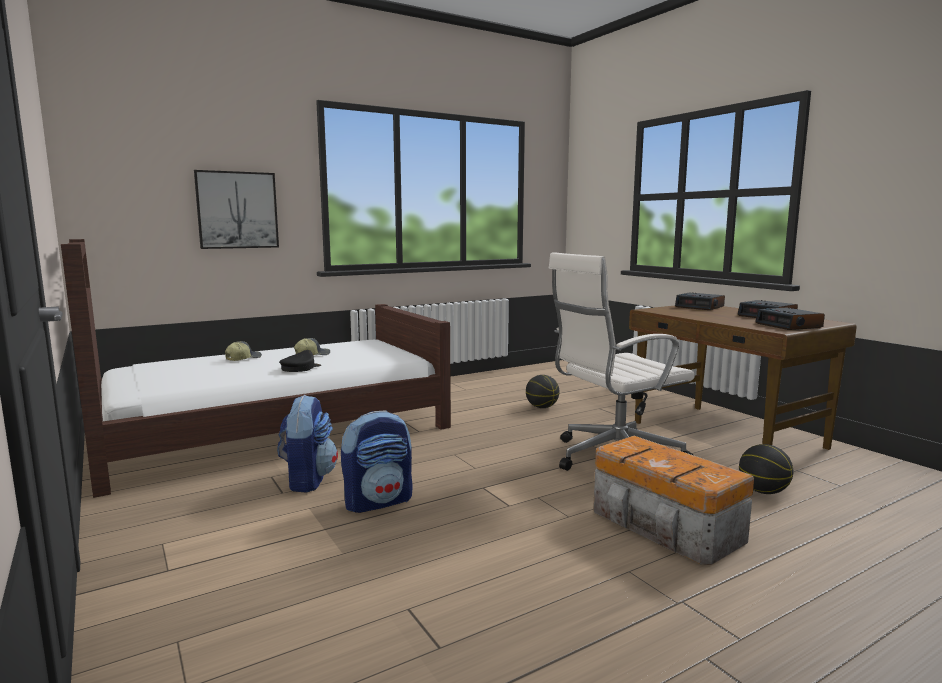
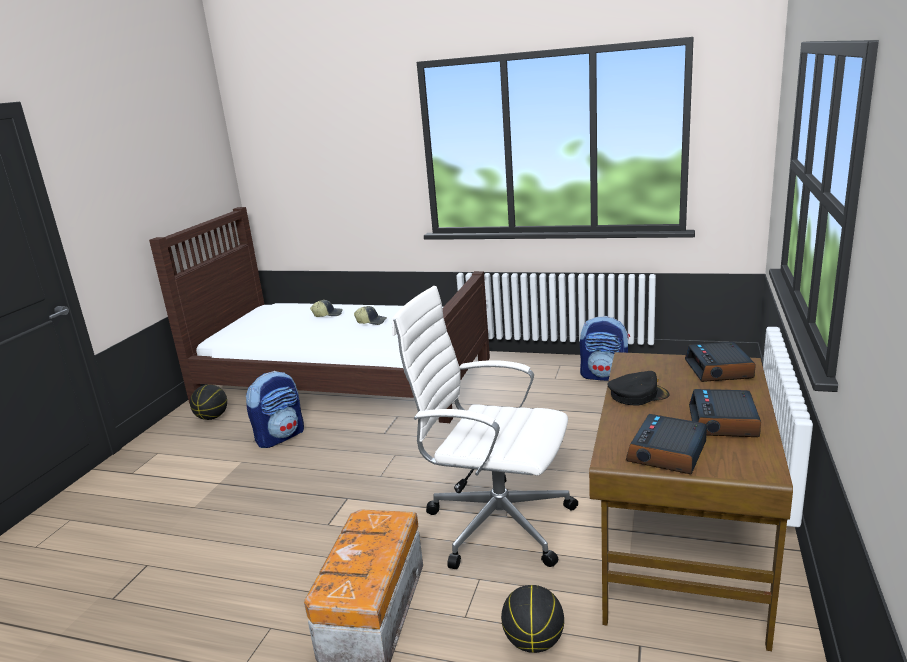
camera: 50 degrees right, 10 degrees up
(237, 210) = (354, 177): picture -> none
(300, 368) = (330, 337): black cap -> black cap (638, 395)
(379, 501) = (276, 476): backpack -> backpack (605, 376)
(542, 407) = (573, 429): basketball -> basketball (212, 417)

